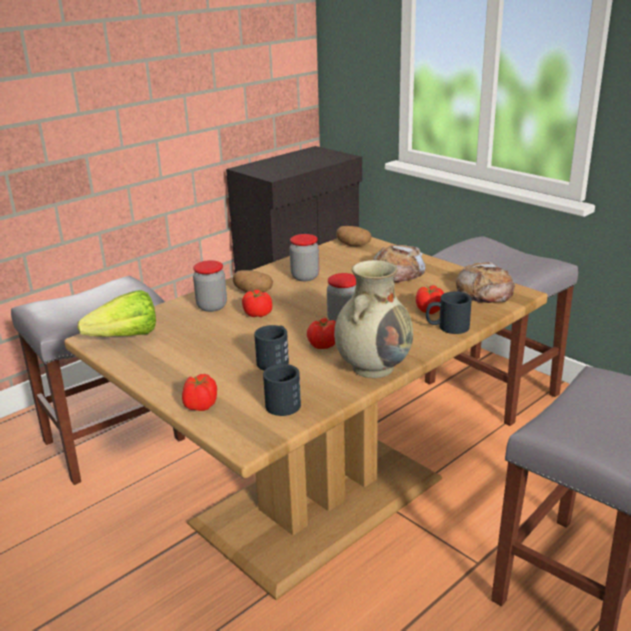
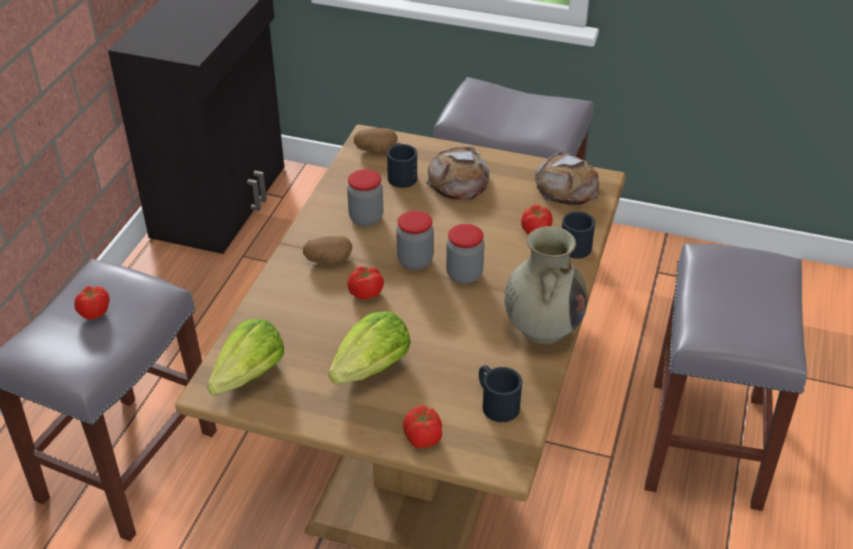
camera: 30 degrees left, 15 degrees up
(212, 306) = (303, 297): jar -> jar (415, 261)
(213, 355) = (372, 368): none -> lettuce
(275, 359) = (441, 351): black mug -> black mug (401, 174)
(323, 345) = (472, 315): tomato -> tomato (94, 312)

